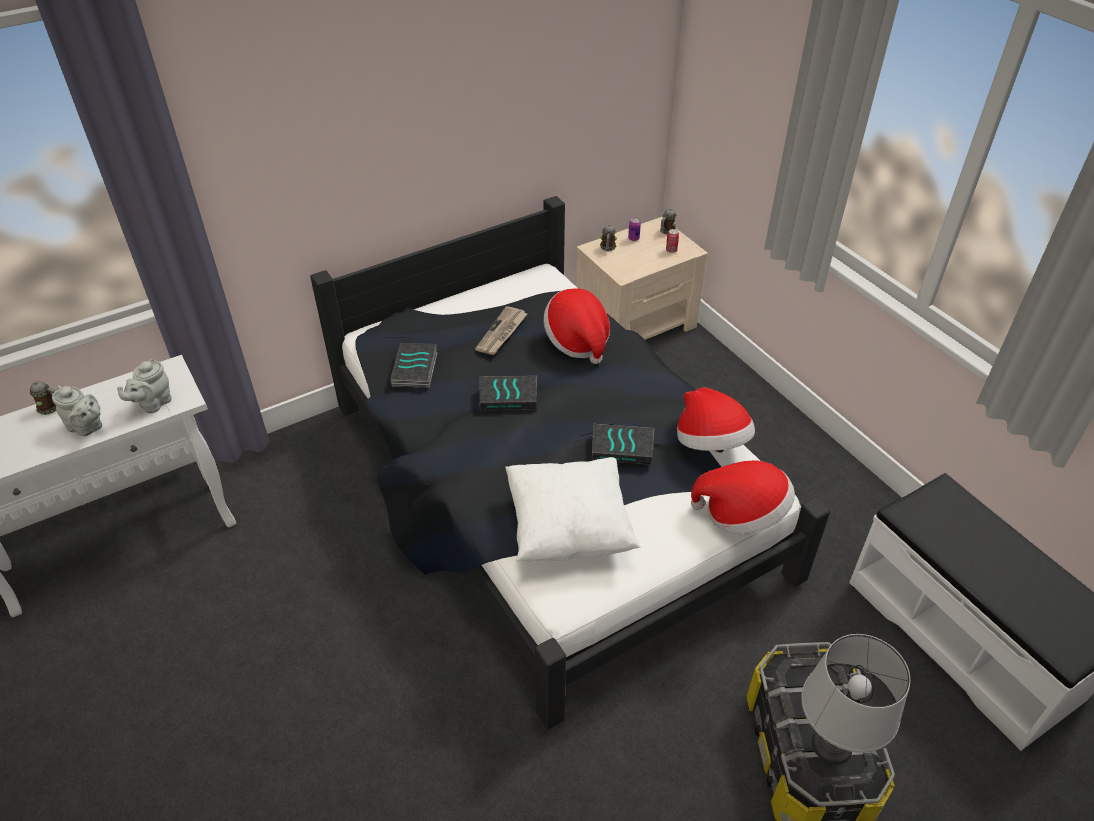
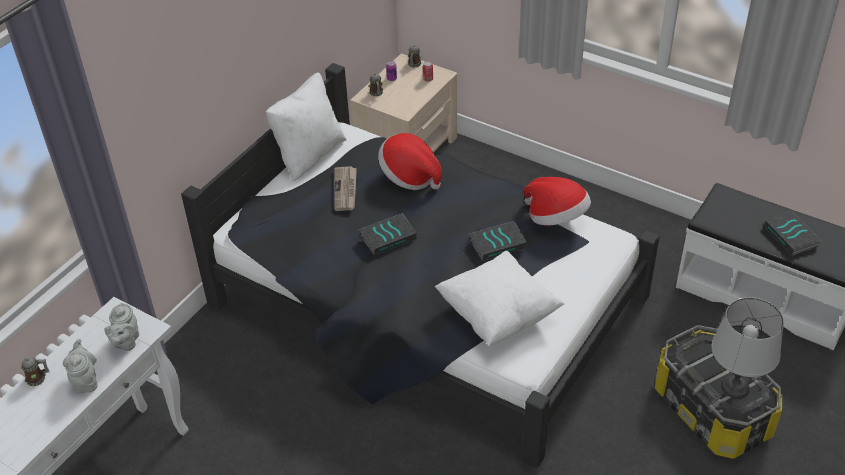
camera: 25 degrees left, 0 degrees up
(87, 427) = (85, 381): grey teapot -> grey teapot turned 105 degrees counterclockwise
(416, 369) = (299, 242): book -> book (792, 236)
(494, 286) = (309, 155): none -> white pillow
(742, 514) = (606, 259): hat -> none

